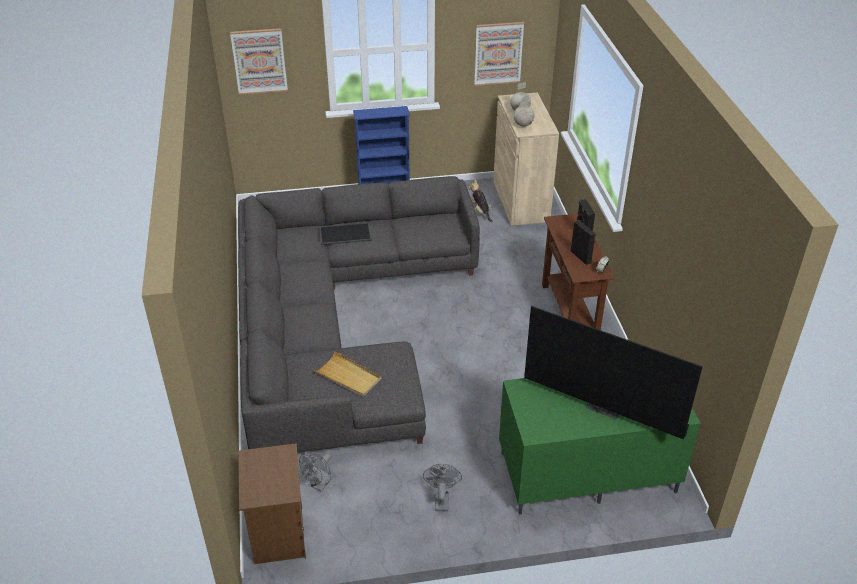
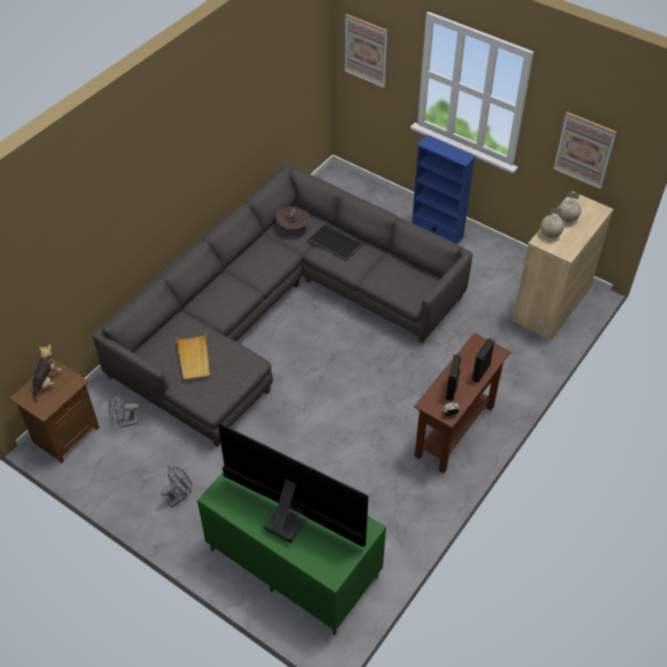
camera: 45 degrees right, 10 degrees up
(297, 243) = (293, 227): none -> brown hat
(480, 211) = (503, 291): plush toy -> plush toy (47, 382)
(605, 406) = (288, 520): television -> television turned 135 degrees clockwise

